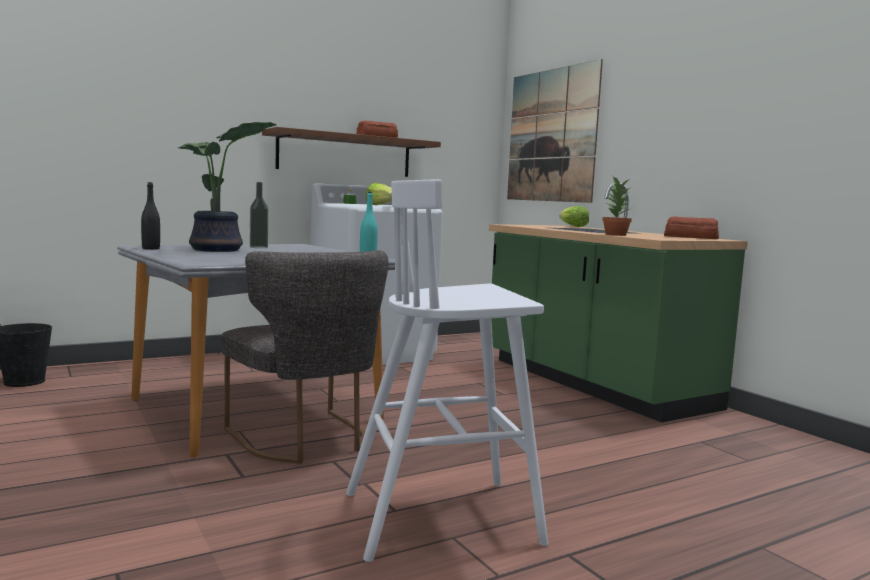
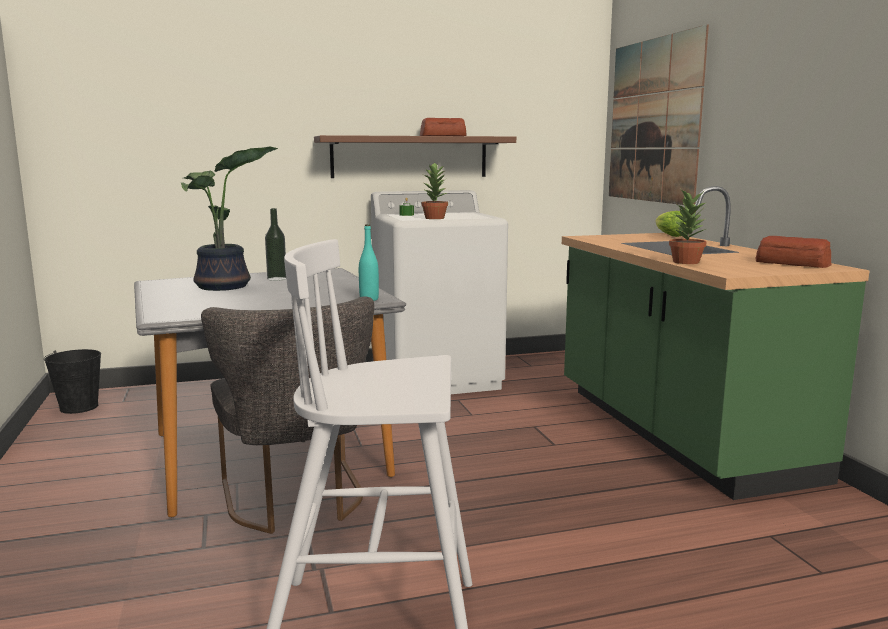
camera: 15 degrees right, 5 degrees up
(151, 249) = (157, 287): black bottle -> none
(381, 205) = (435, 218): lettuce -> potted plant

